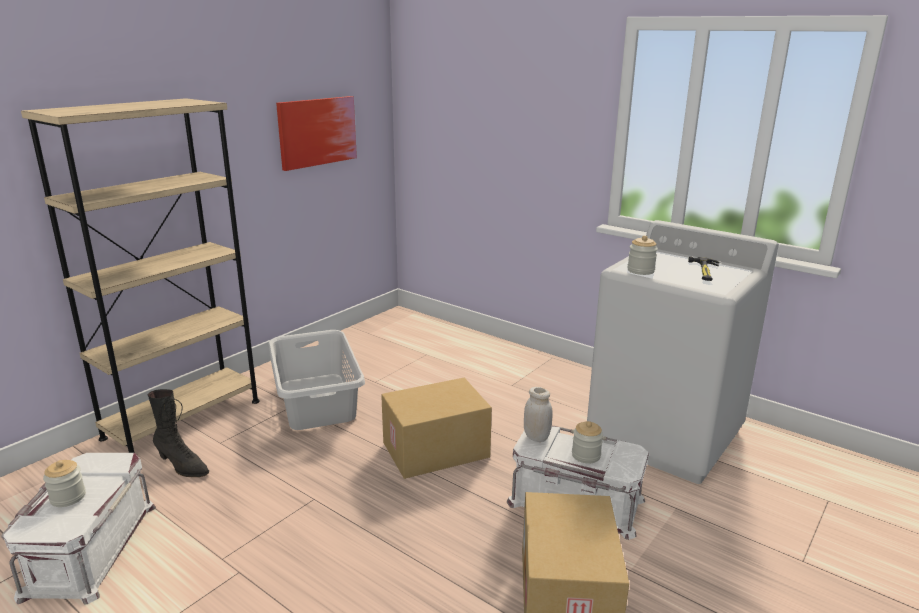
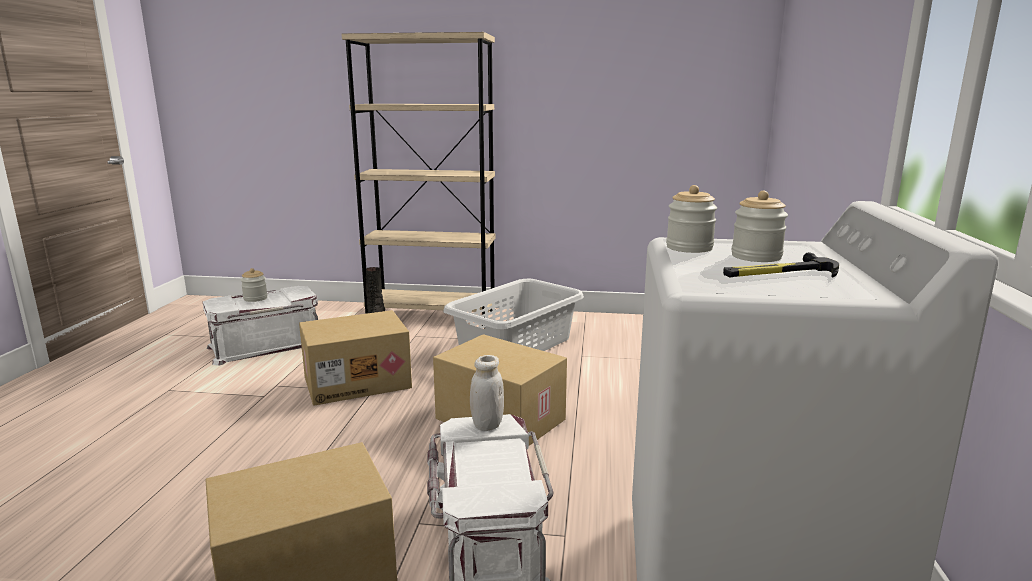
camera: 60 degrees right, 5 degrees down
(282, 502) = (358, 381): none -> cardboard box
(317, 132) = (647, 84): picture -> none
(586, 455) = (481, 466): jar -> jar (756, 257)

